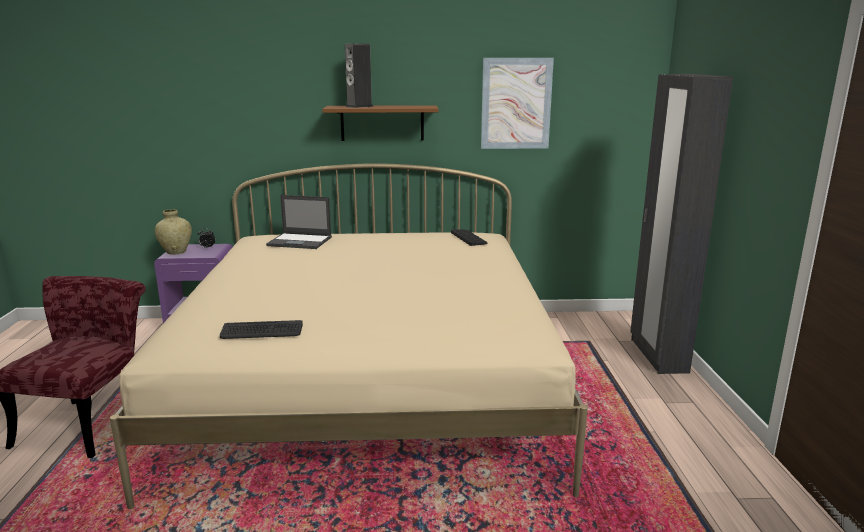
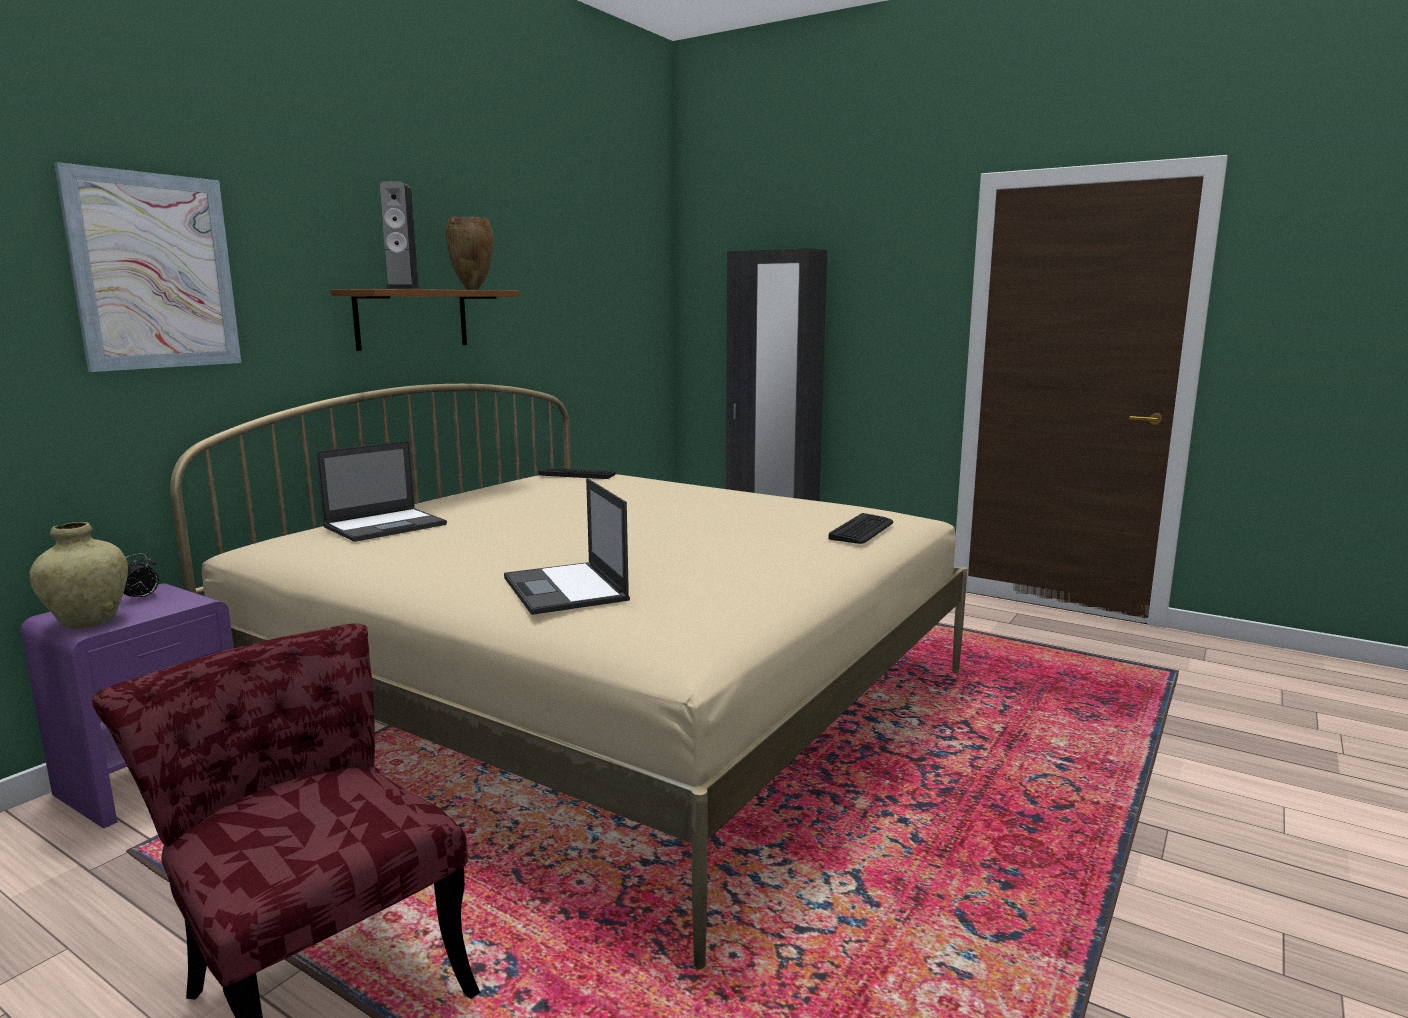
camera: 55 degrees left, 5 degrees down
(229, 299) = (566, 589): none -> laptop
(261, 331) = (728, 590): keyboard -> keyboard (862, 530)
(412, 106) = (473, 289): none -> brown vase
(516, 104) = (559, 290): picture -> picture (154, 272)

